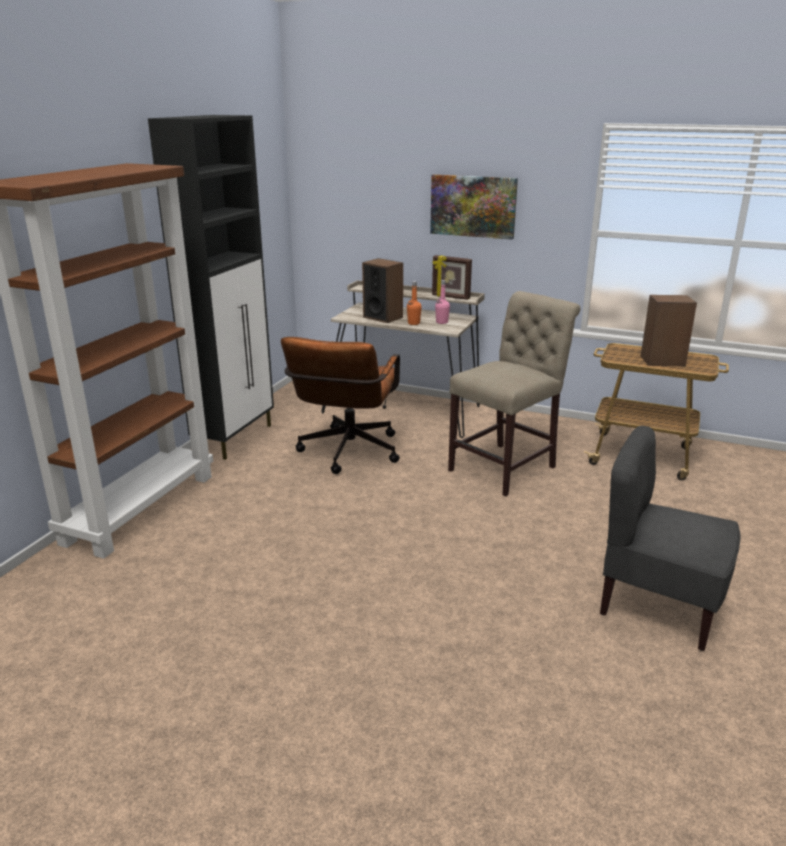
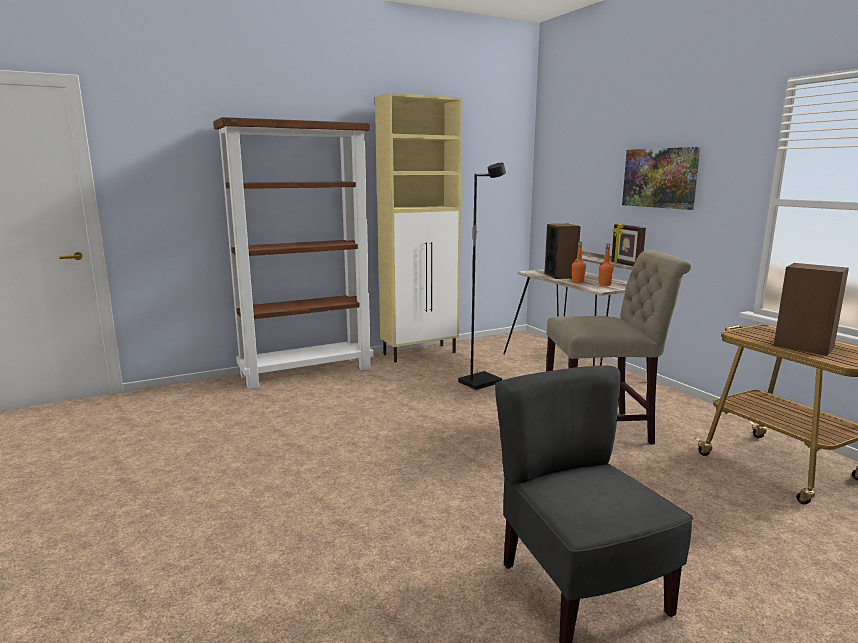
camera: 40 degrees right, 10 degrees down
(235, 438) = (420, 353): black cabinet -> beige cabinet
(347, 454) = (479, 382): brown office chair -> black floor lamp
(442, 322) = (604, 284): pink bottle -> orange bottle

